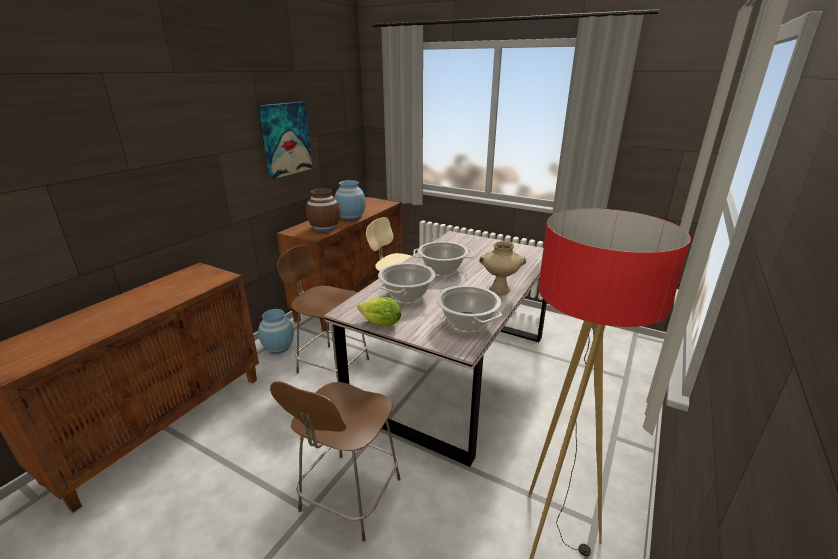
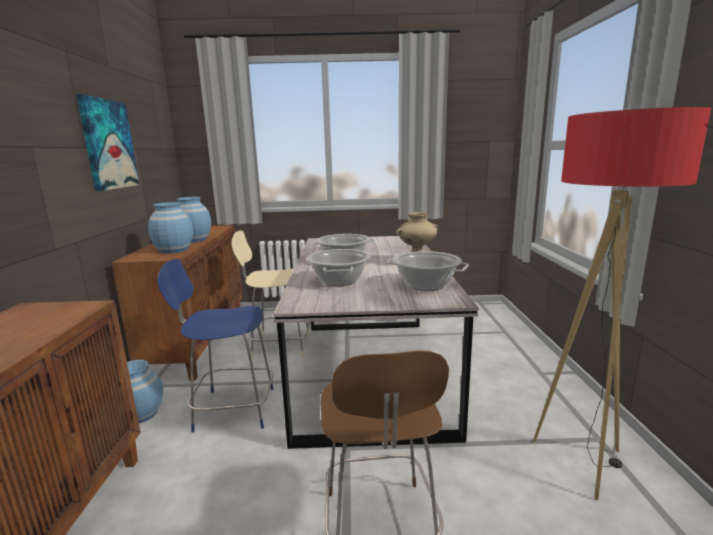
camera: 30 degrees left, 10 degrees down
(325, 228) = (174, 250): brown vase -> blue vase
(331, 365) = (232, 409): brown chair -> blue chair
(381, 324) = (349, 305): lettuce -> none

